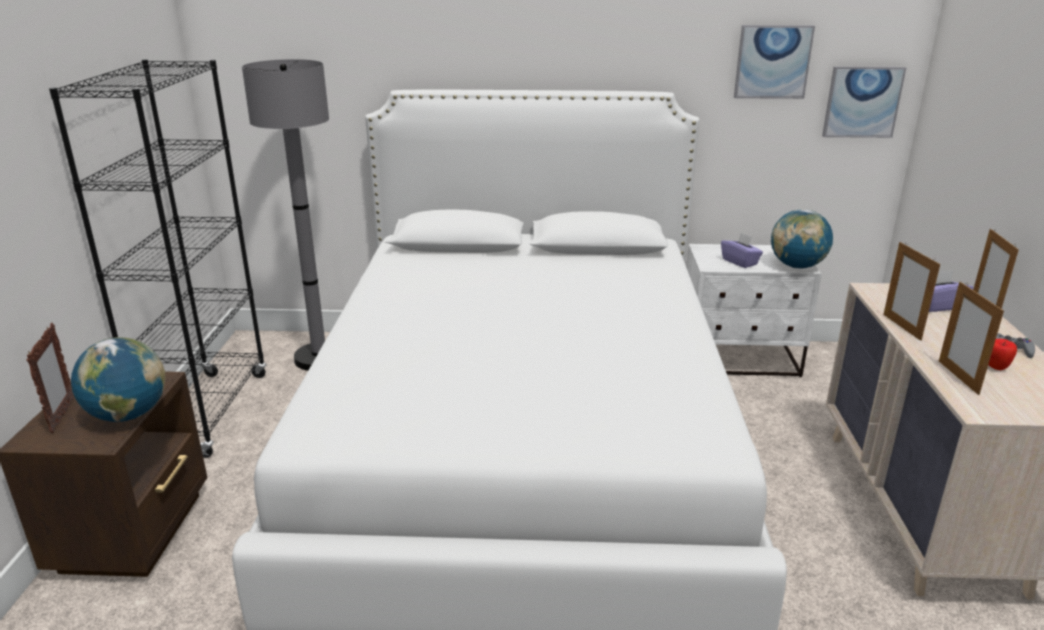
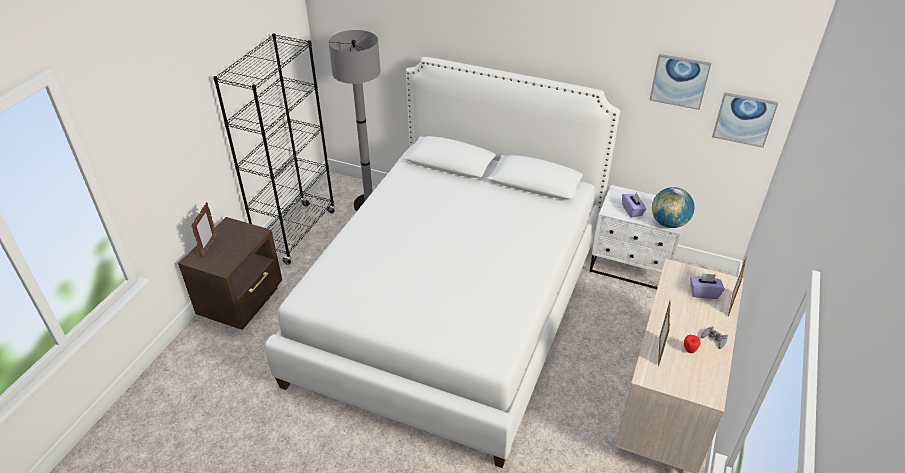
camera: 20 degrees right, 15 degrees up
(128, 415) = (237, 254): globe -> none
(901, 327) = (663, 304): picture frame -> none

